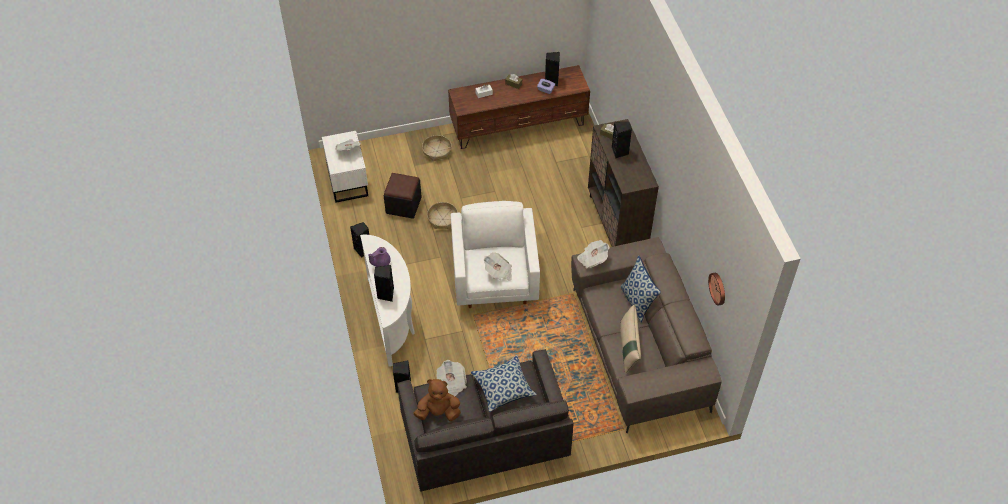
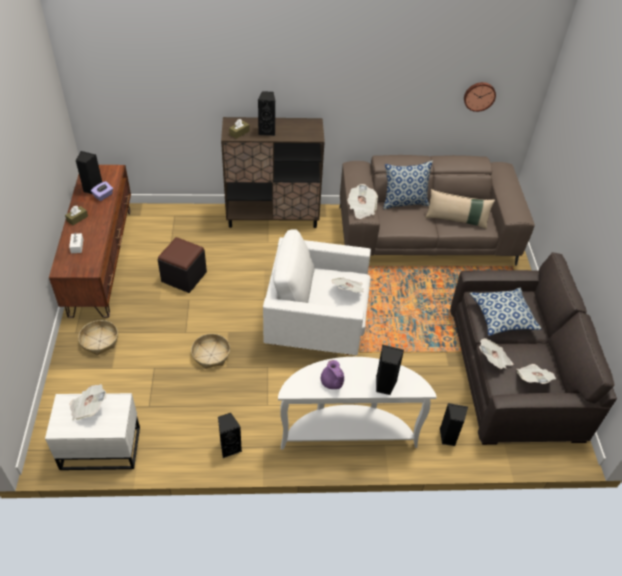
camera: 80 degrees left, 5 degrees down
(403, 205) = (172, 390): black ottoman -> black ottoman (184, 277)
(438, 412) = (532, 379): brown plush toy -> newspaper

